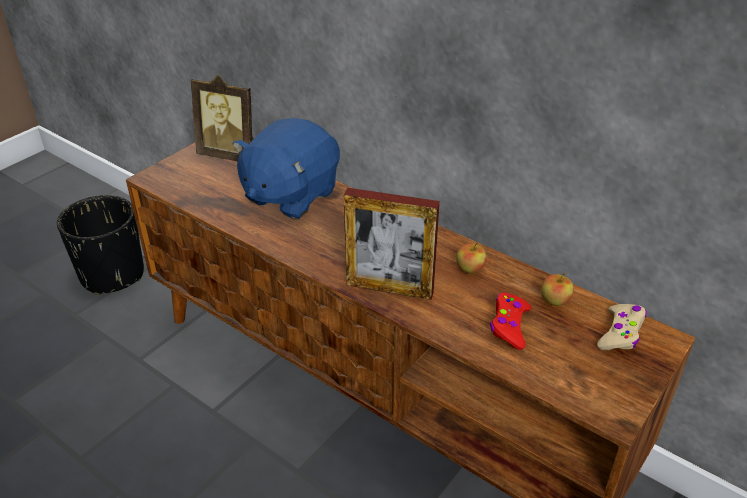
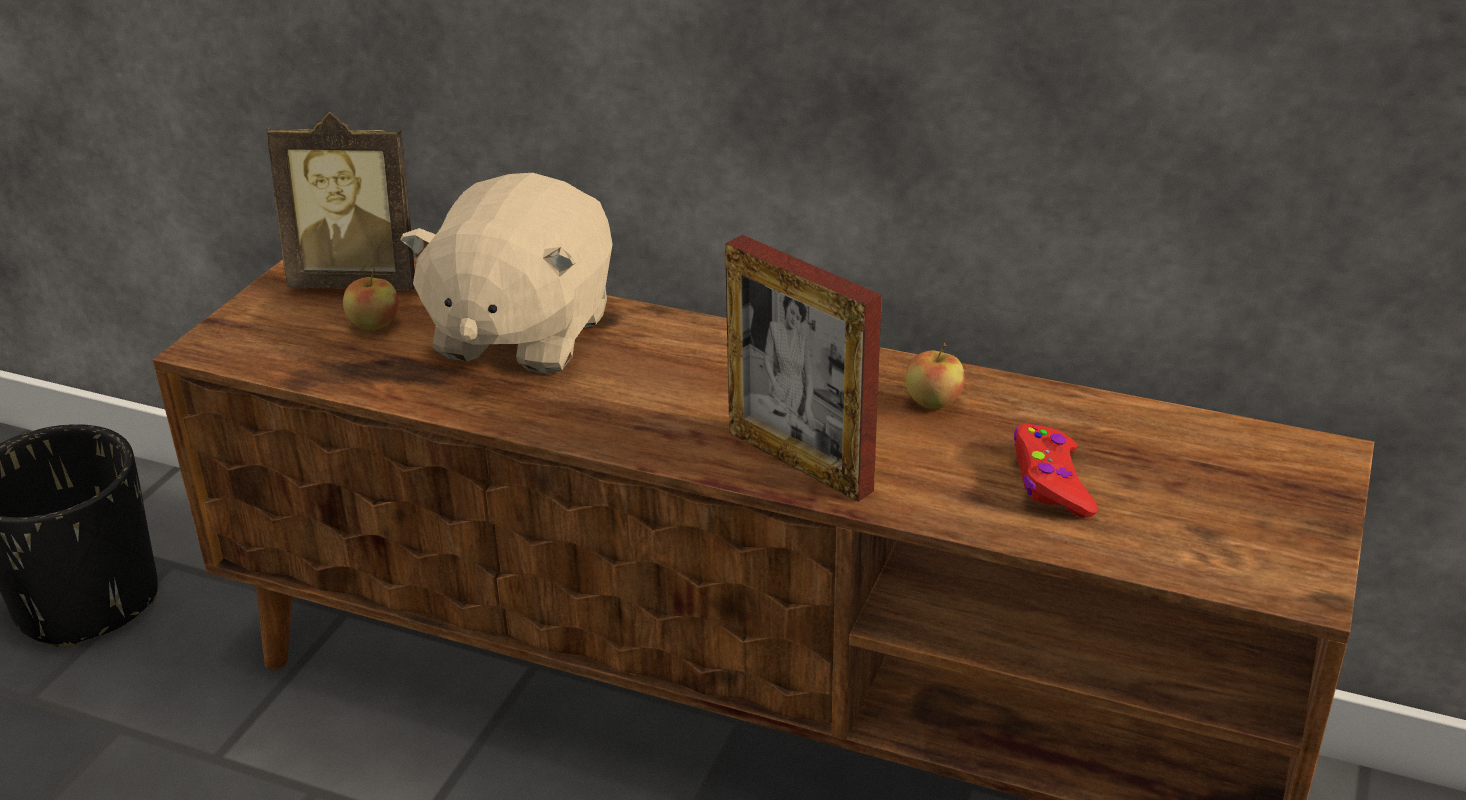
camera: 15 degrees left, 5 degrees down
(290, 195) = (521, 334): blue plush toy -> beige plush toy
(389, 288) = (799, 461): picture frame -> picture frame turned 45 degrees clockwise
(554, 301) = (1110, 427): apple -> apple (374, 325)
(621, 333) = (1249, 458): beige game controller -> none

